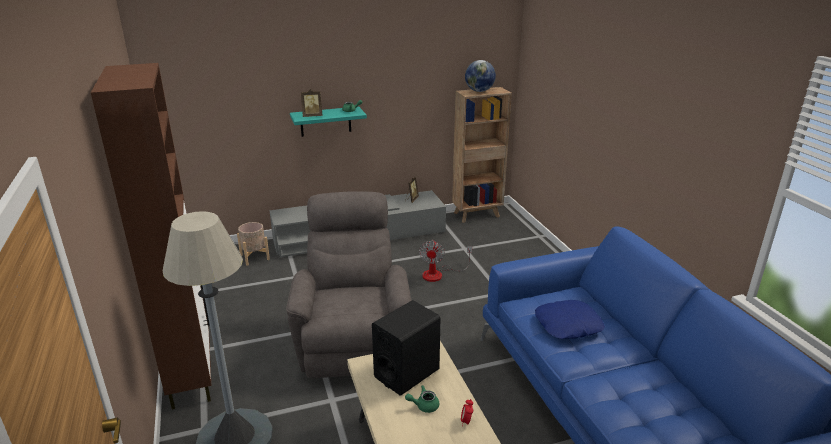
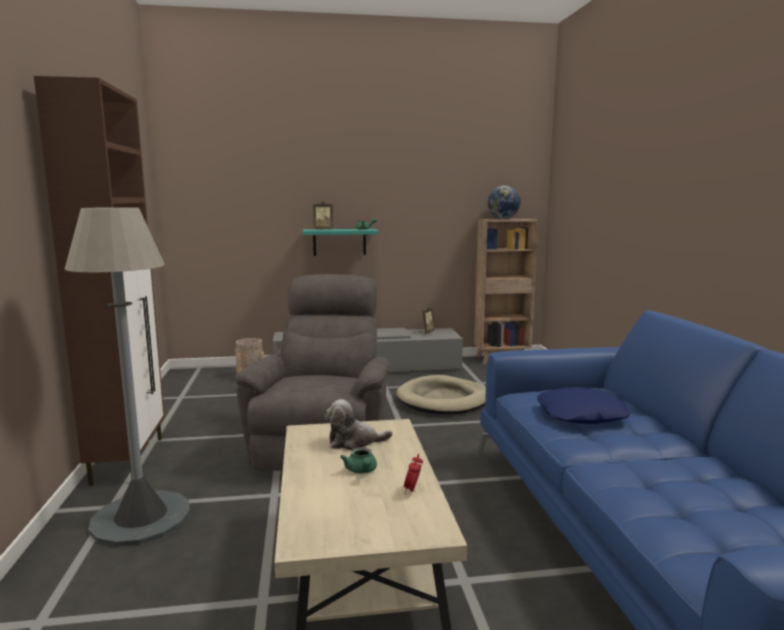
camera: 10 degrees right, 15 degrees down
(407, 373) = (354, 442): black speaker -> plush toy
(424, 405) = (361, 471): green teapot -> green teapot turned 105 degrees counterclockwise
(438, 274) = (444, 400): fan -> beige dog bed

